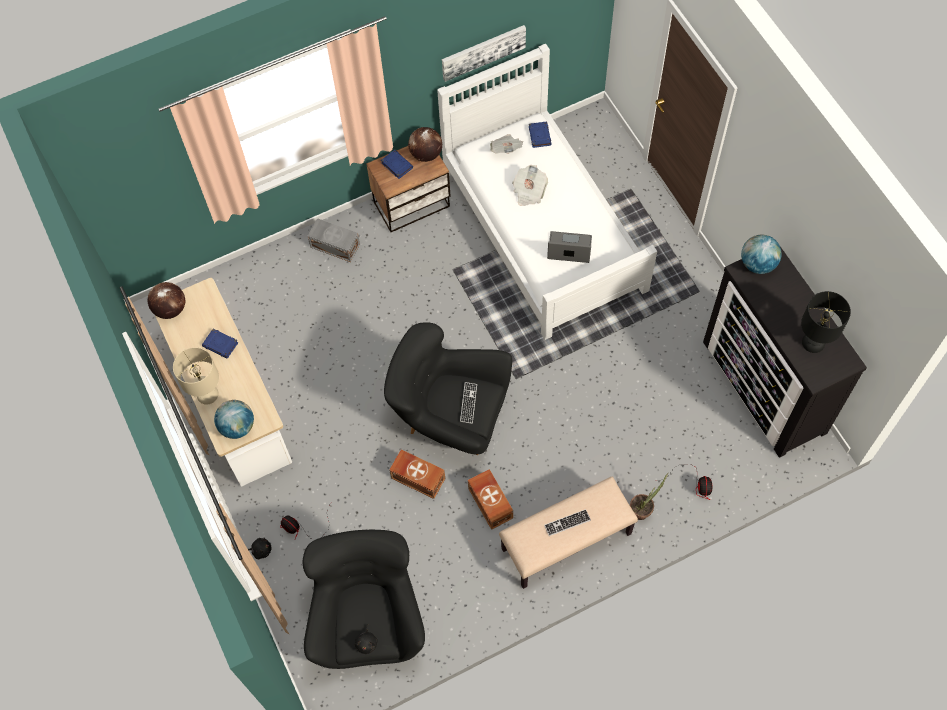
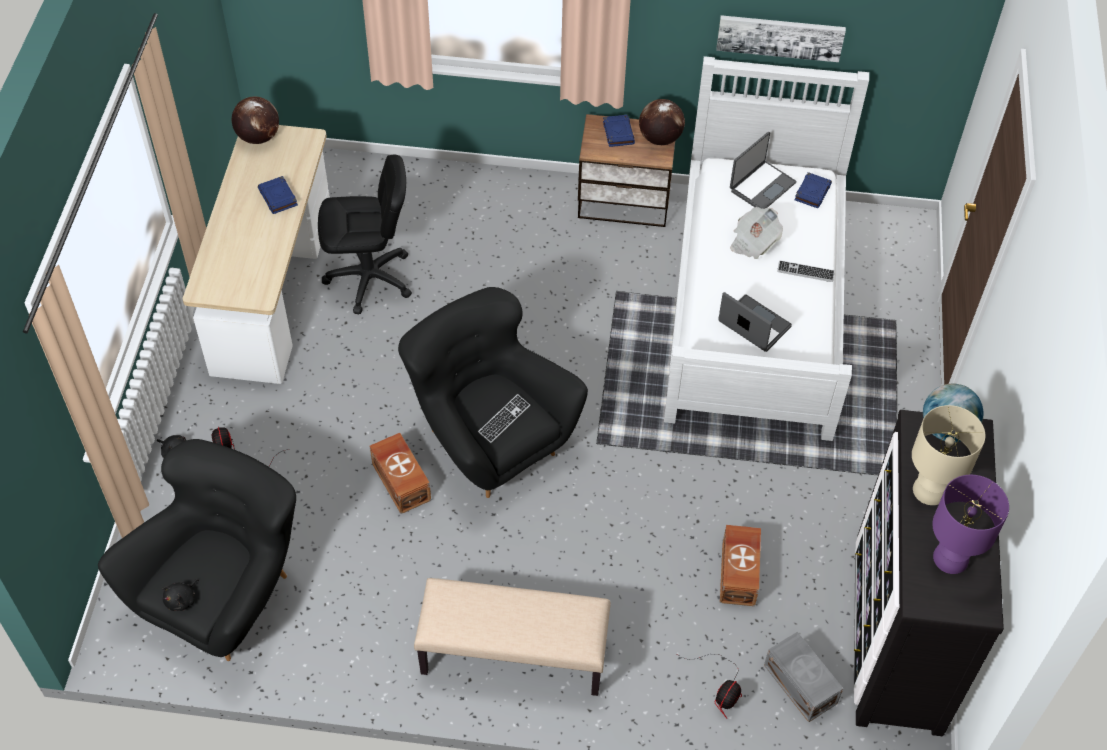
camera: 30 degrees right, 10 degrees down
(207, 394) = (223, 236): beige table lamp -> beige table lamp (929, 490)
(237, 426) = (225, 284): globe -> none
(290, 355) = (370, 279): none -> black office chair
(335, 245) = (507, 198): grey storage box -> grey storage box (800, 683)
(490, 502) = (461, 557): brown storage box -> brown storage box (739, 572)
(506, 149) = (761, 186): newspaper -> laptop
(567, 523) = (511, 615): keyboard -> keyboard (805, 272)
(643, 509) = (634, 677): potted plant -> none
(813, 343) = (950, 559): black table lamp -> purple table lamp

